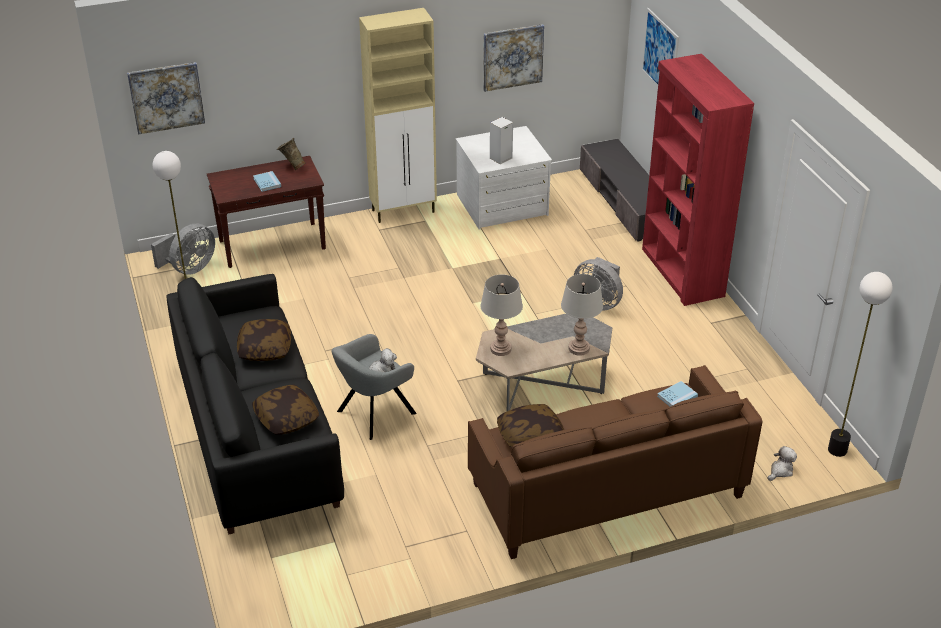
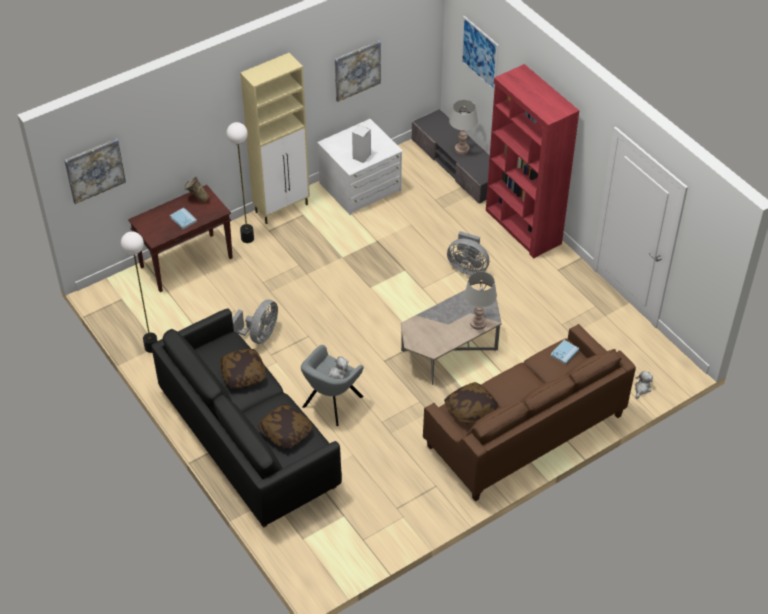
camera: 15 degrees left, 10 degrees up
(189, 268) = (127, 299): grey fan -> grey fan (259, 336)
(500, 349) = (420, 336): grey table lamp -> grey table lamp (462, 149)
(837, 449) = (677, 362): floor lamp -> floor lamp (247, 238)

